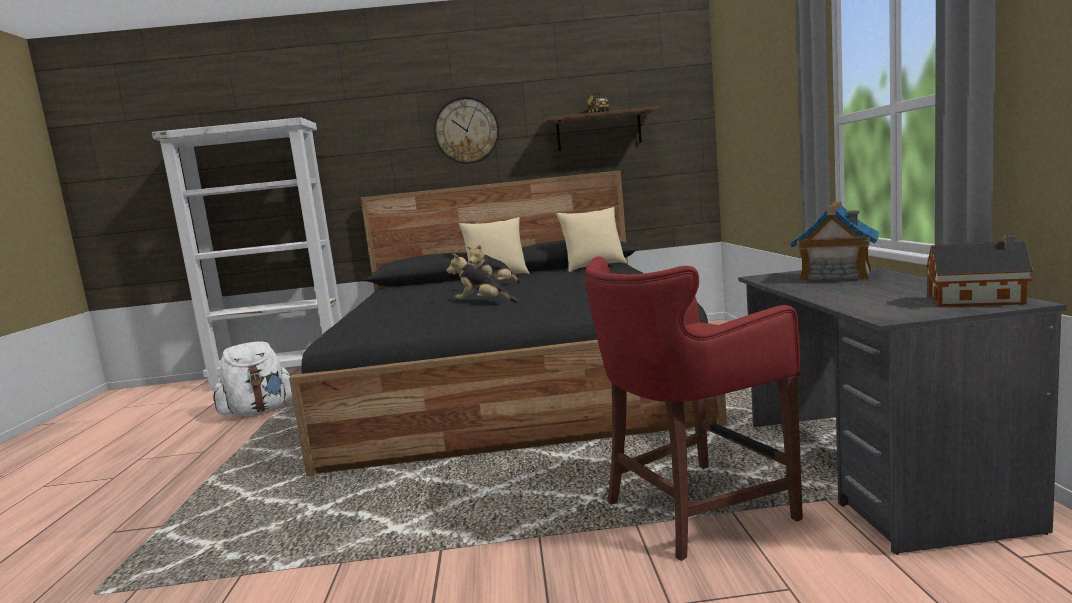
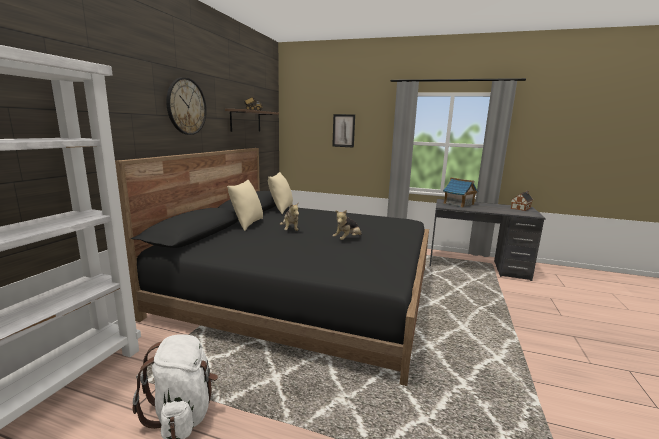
camera: 70 degrees left, 5 degrees up
(692, 510) = (497, 295): red stool -> none
(764, 115) = (343, 130): none -> picture

